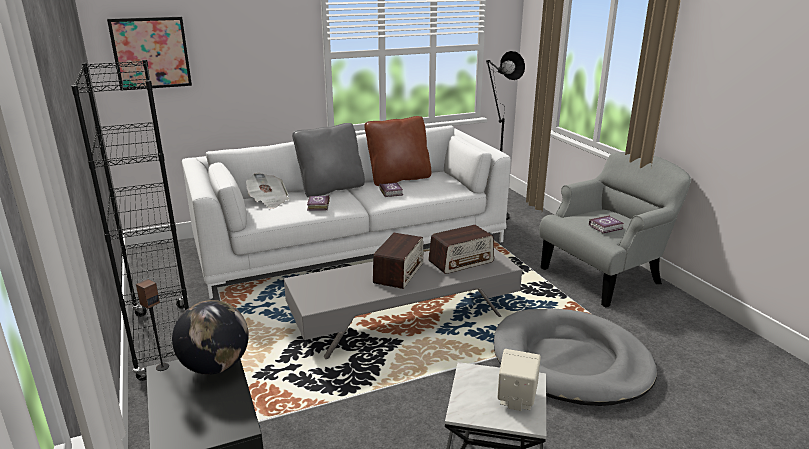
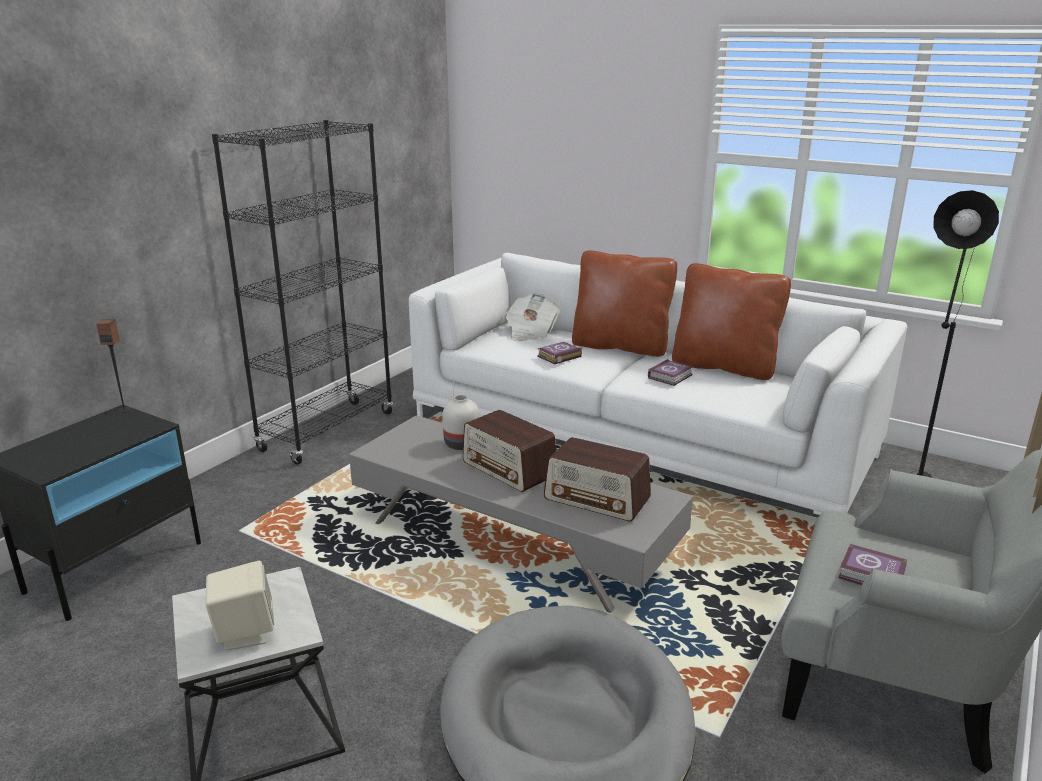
camera: 55 degrees right, 0 degrees up
(151, 53) = (503, 124): picture -> none
(215, 367) = (136, 429): globe -> none
(331, 189) = (621, 346): grey pillow -> brown pillow
(347, 276) = (461, 444): none -> white vase
(399, 272) = (509, 469): radio -> radio turned 60 degrees clockwise

